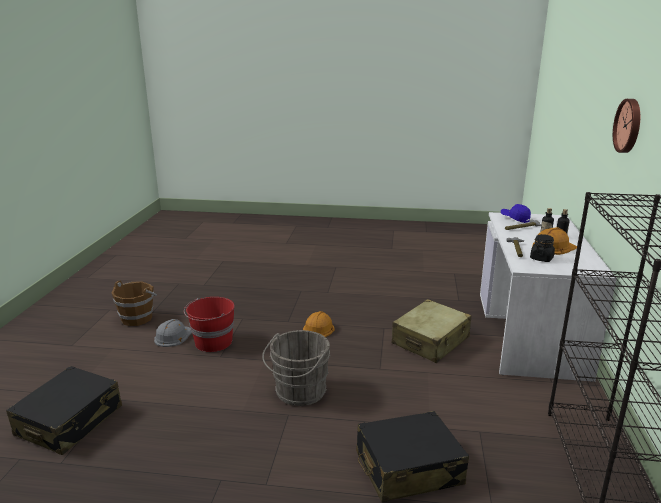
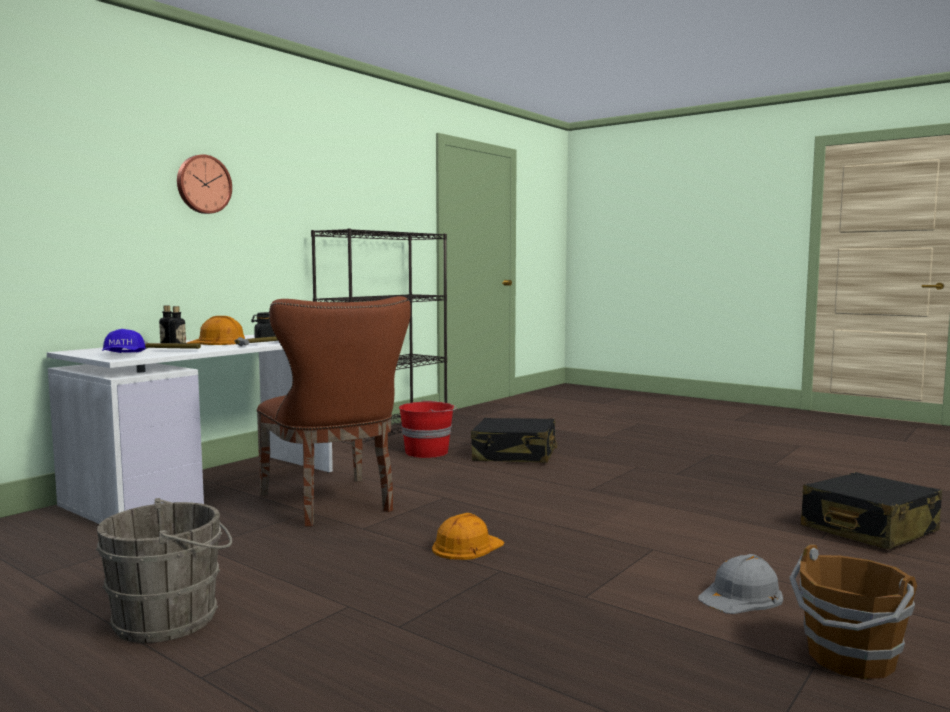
camera: 150 degrees left, 15 degrees down
(212, 343) = (661, 569): red bucket -> red bucket (427, 452)
(298, 393) = (564, 499): grey bucket -> grey bucket (172, 618)
(431, 341) = (333, 504): beige suitcase -> brown chair

